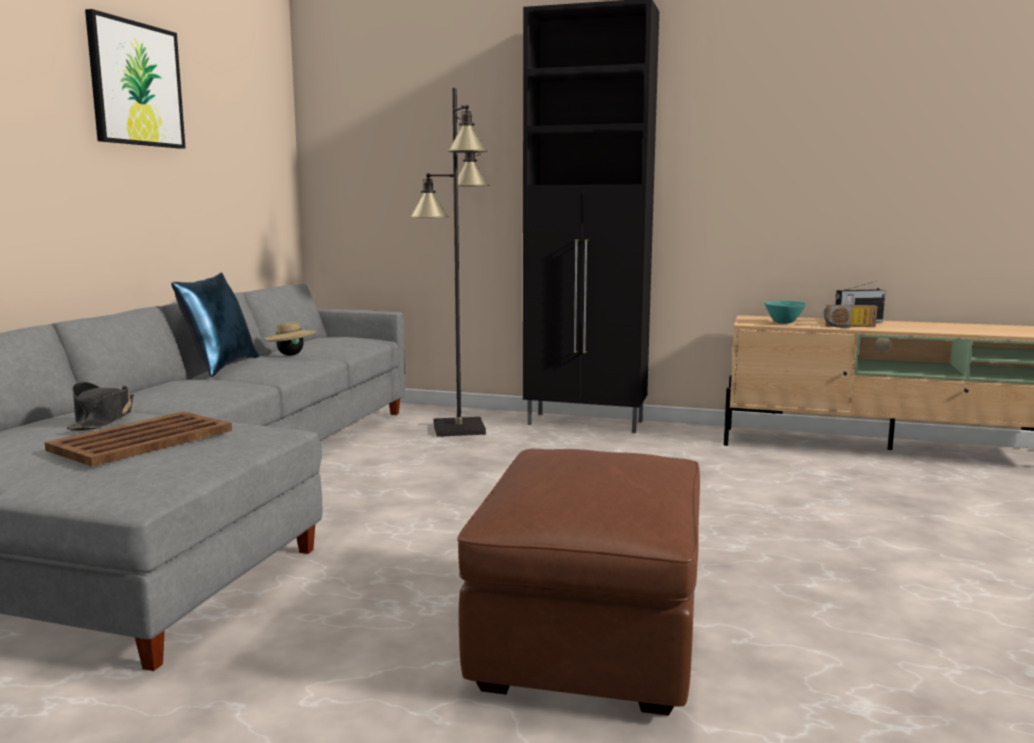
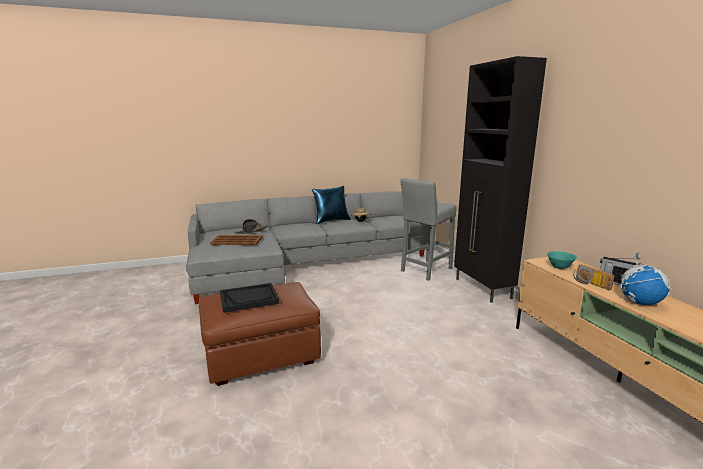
camera: 55 degrees right, 5 degrees up
(136, 84) = (324, 115): picture -> none
(458, 429) = (425, 270): black floor lamp -> grey stool
(600, 481) = (249, 299): none -> black tray
(918, 328) = (639, 302): none -> globe

